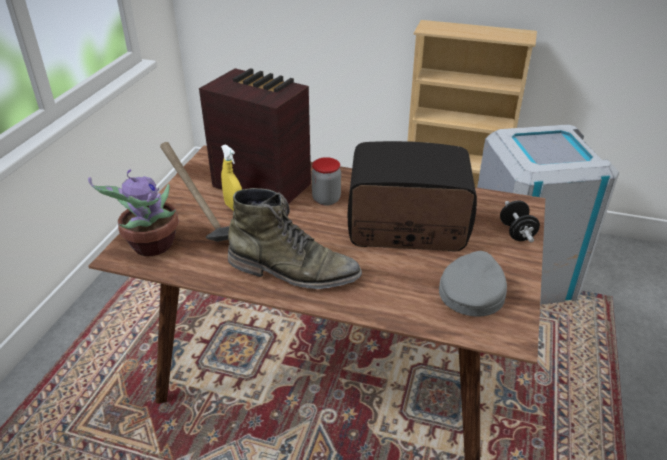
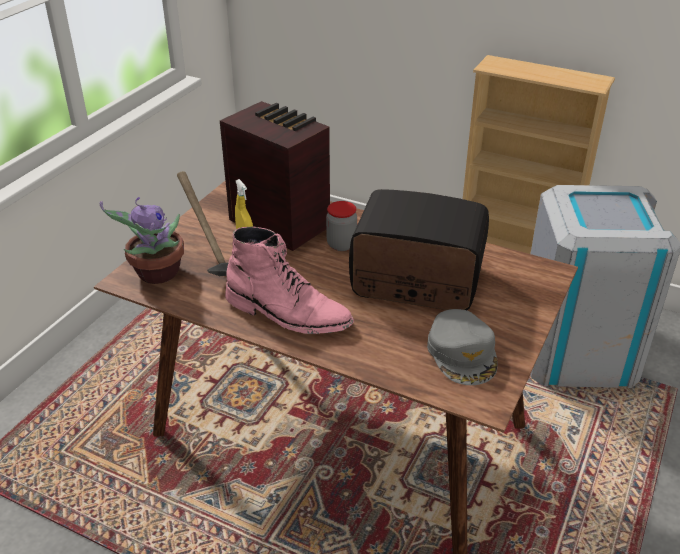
camera: 10 degrees right, 0 degrees up
(293, 271) = (288, 313): green boot -> pink boot
(472, 290) = (463, 353): grey cap -> grey cap turned 135 degrees clockwise
(516, 232) = (531, 300): black dumbbell -> none

